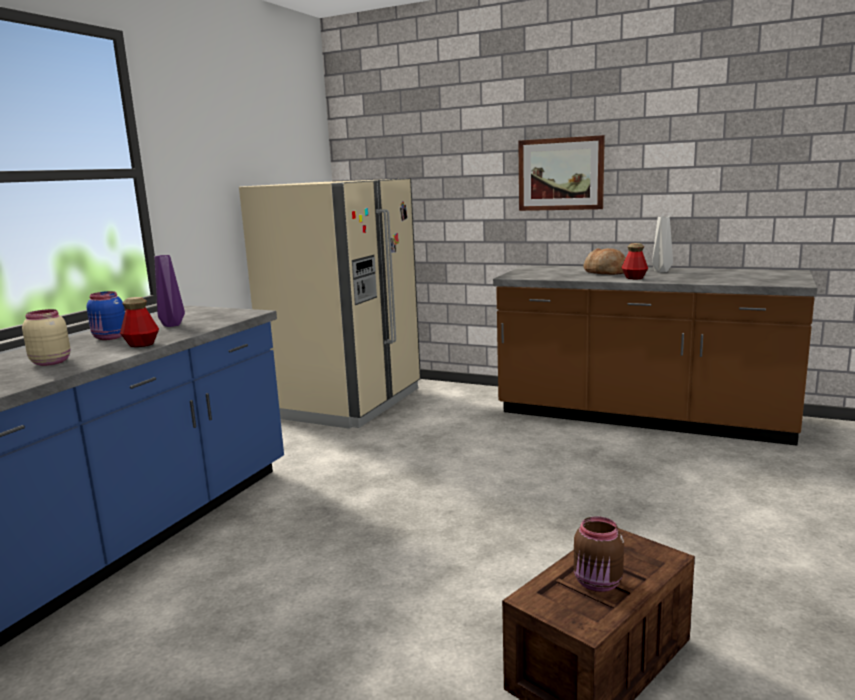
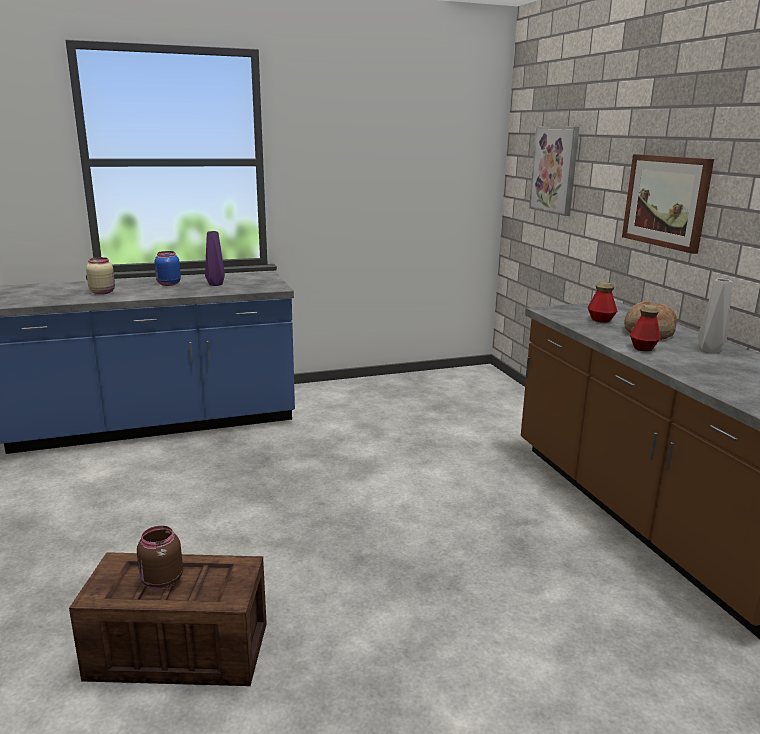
camera: 45 degrees right, 5 degrees up
(141, 344) = (160, 294): bottle -> bottle (600, 320)
(346, 403) = (434, 389): beige fridge -> none
(412, 166) = (555, 170): none -> picture

